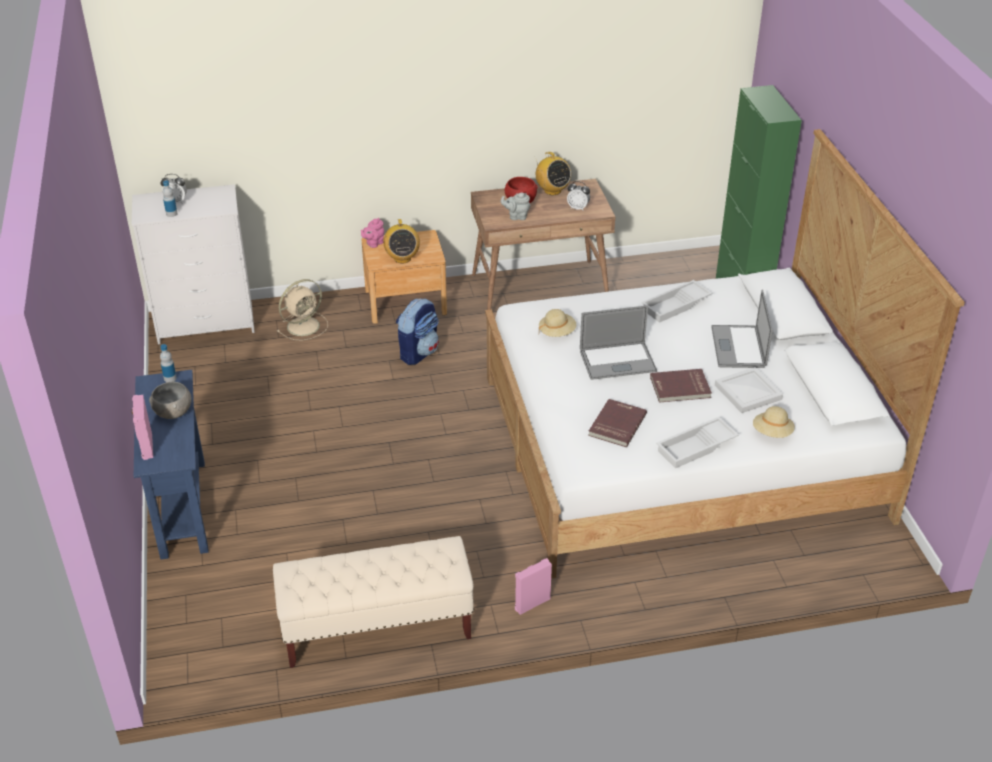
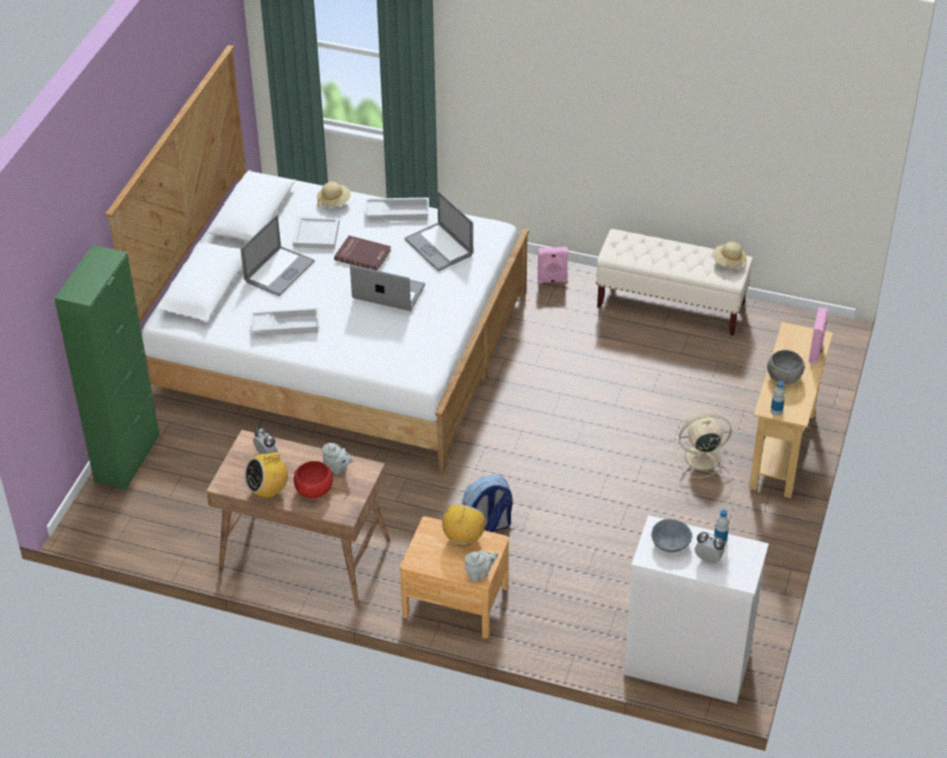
camera: 150 degrees left, 5 degrees up
(183, 508) = (782, 450): blue console table -> beige console table
(210, 202) = (671, 543): none -> grey bowl
(304, 326) = (581, 613): beige fan -> beige fan (700, 458)
(373, 243) = (479, 574): pink teapot -> grey teapot
(552, 190) = (268, 490): radio -> radio turned 120 degrees counterclockwise
(557, 332) = (410, 340): beige hat -> beige hat (728, 262)
(616, 424) = (438, 247): red book -> laptop

